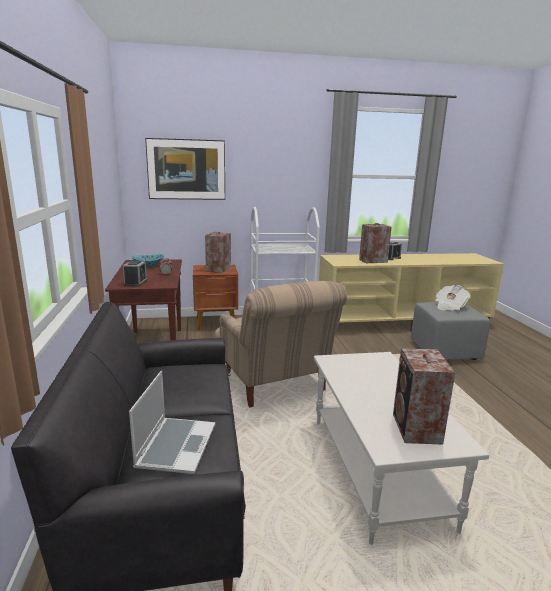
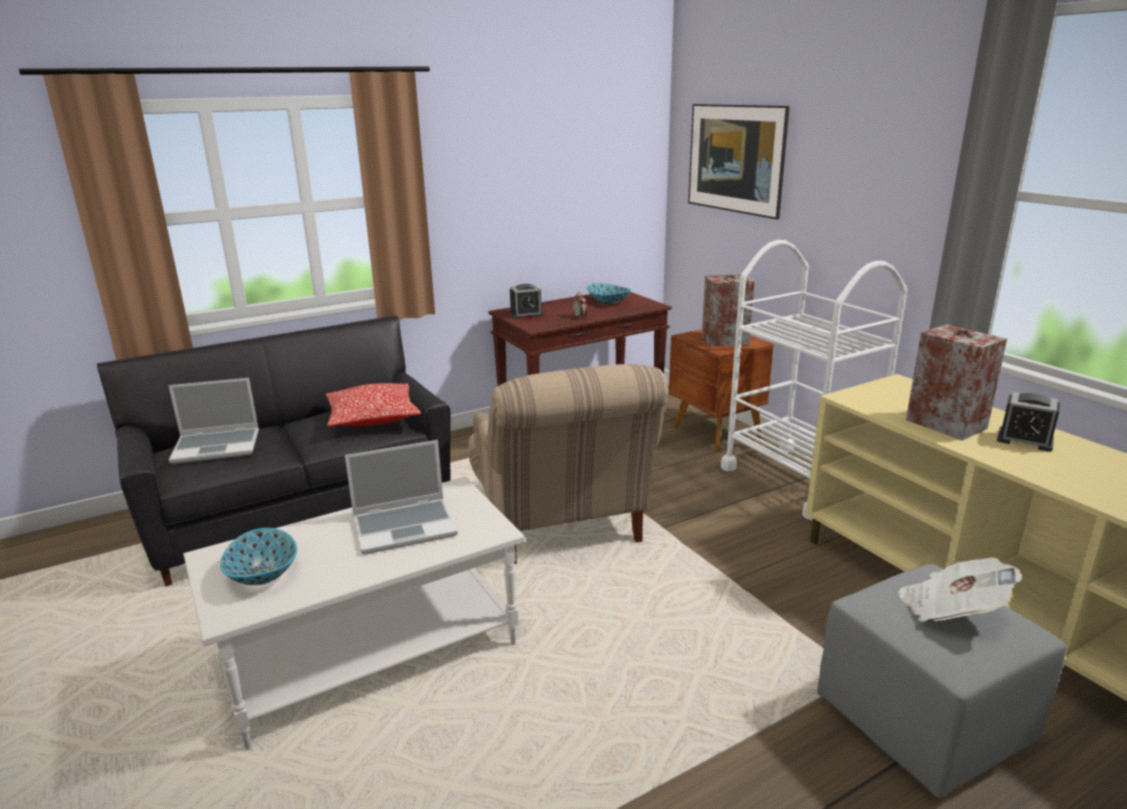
camera: 70 degrees right, 5 degrees up
(190, 371) = (373, 418): none -> pillow
(274, 382) = (562, 524): beige armchair -> beige armchair turned 60 degrees counterclockwise
(370, 378) = (406, 527): none -> laptop
(416, 429) = (262, 575): speaker -> bowl

